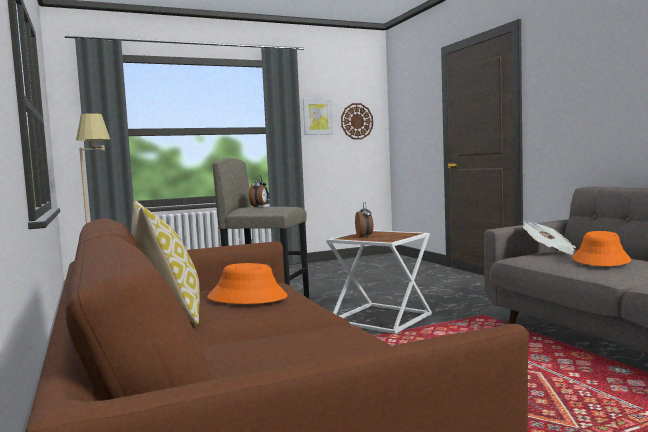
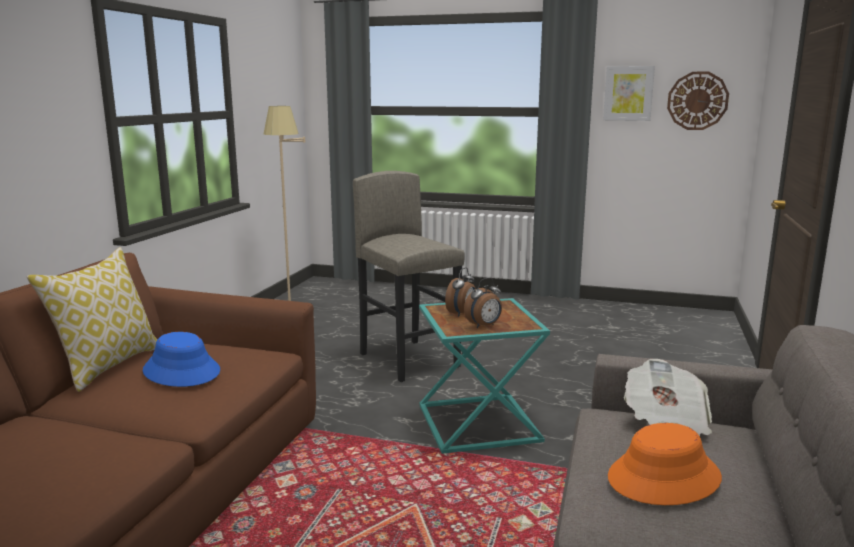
camera: 40 degrees right, 10 degrees up
(248, 297) = (182, 371): orange hat -> blue hat
(259, 206) = (404, 238): alarm clock -> alarm clock (484, 326)
(383, 318) = (480, 424): white side table -> turquoise side table

